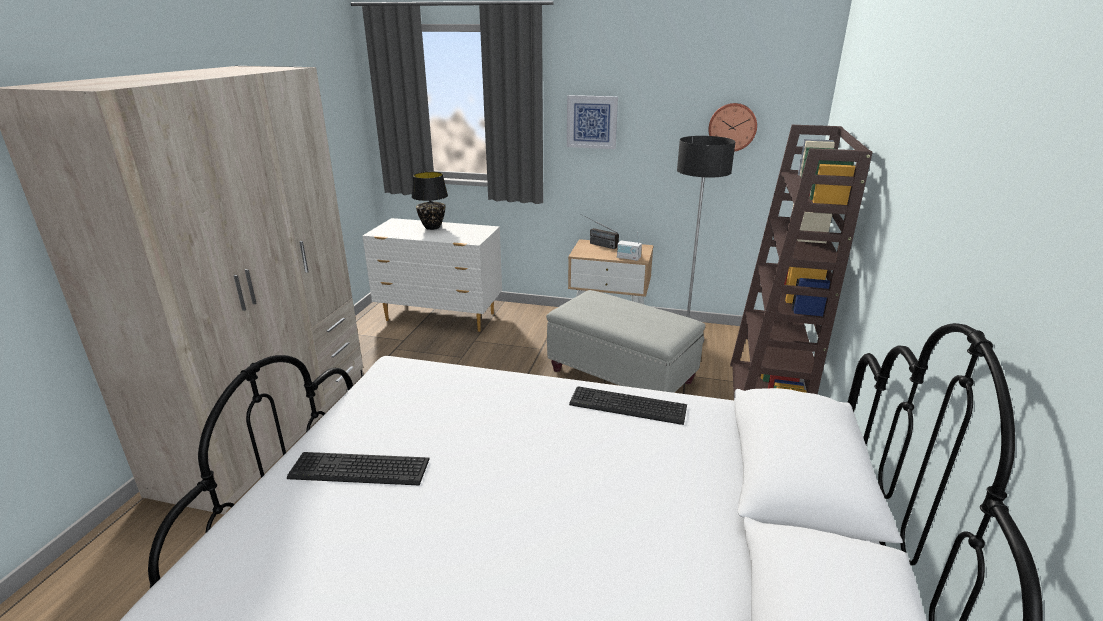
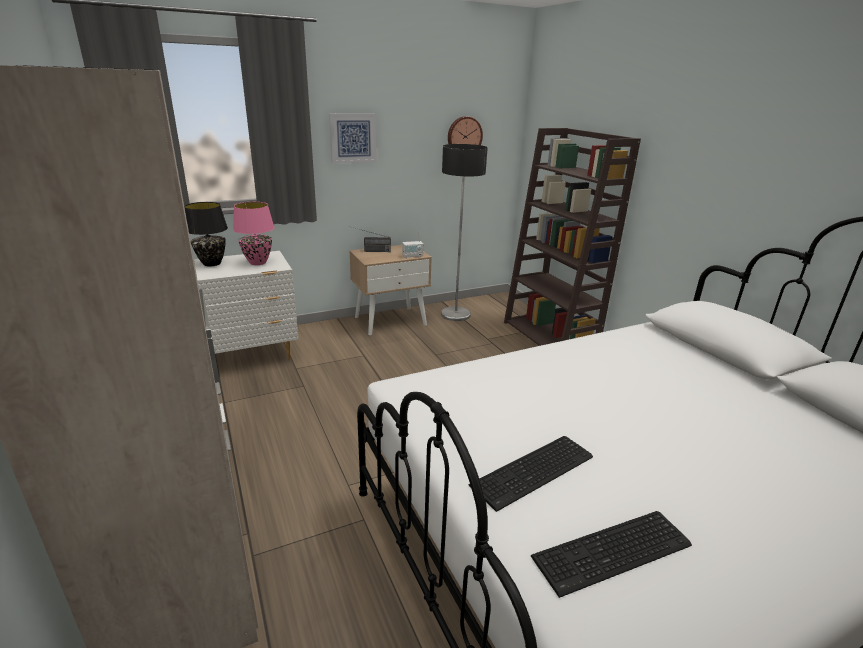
camera: 40 degrees left, 0 degrees up
(464, 234) = (258, 263): none -> pink table lamp
(622, 376) = (450, 354): grey ottoman -> none
(629, 406) = (604, 348): keyboard -> keyboard (615, 552)

